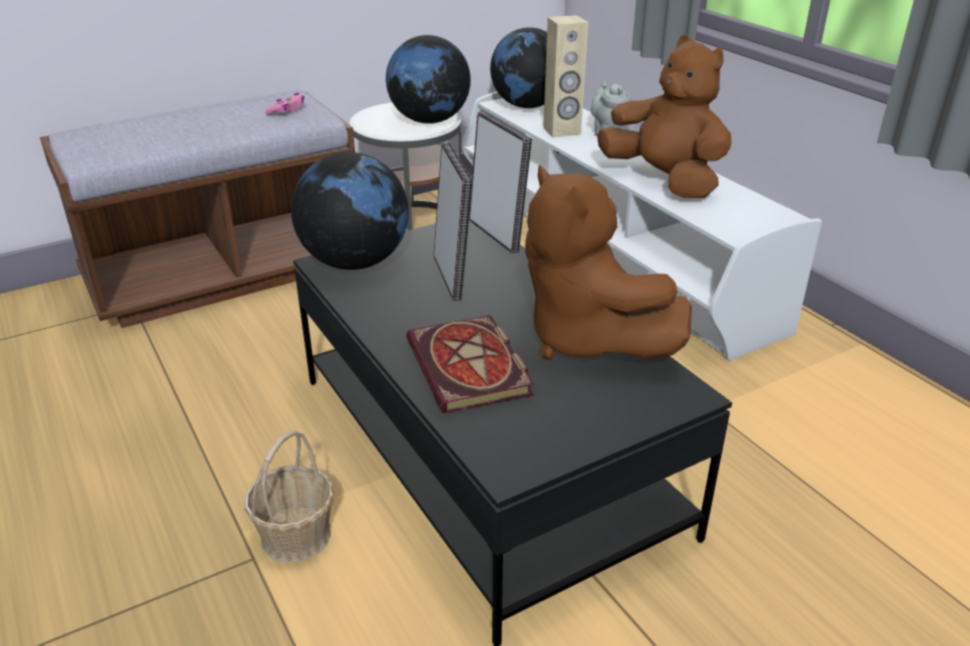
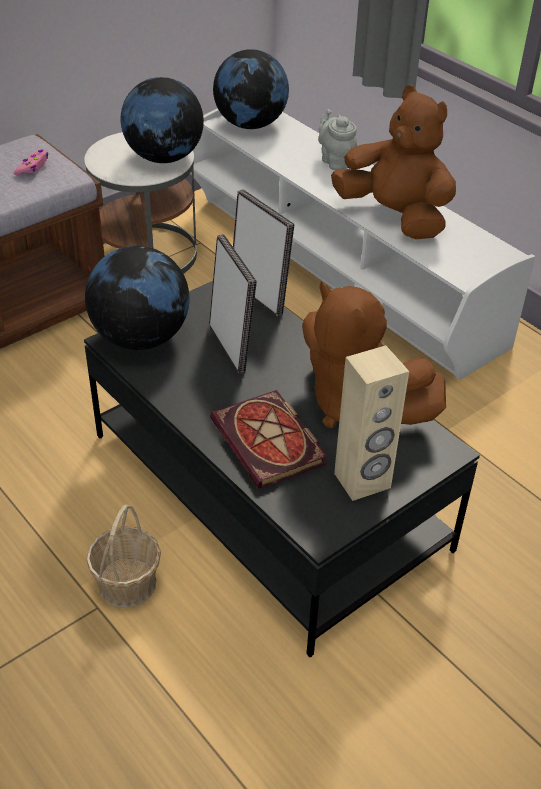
camera: 10 degrees left, 10 degrees up
(562, 131) = (290, 158): beige speaker -> beige speaker (362, 481)

